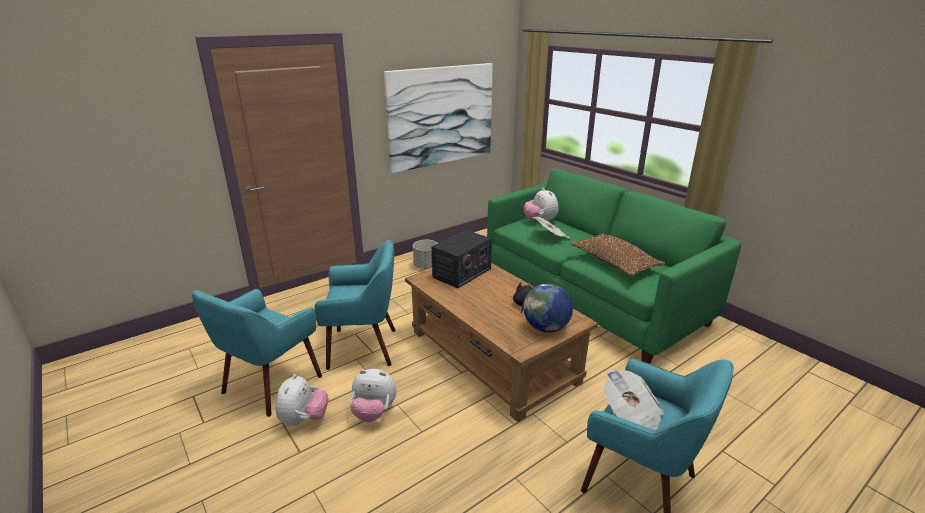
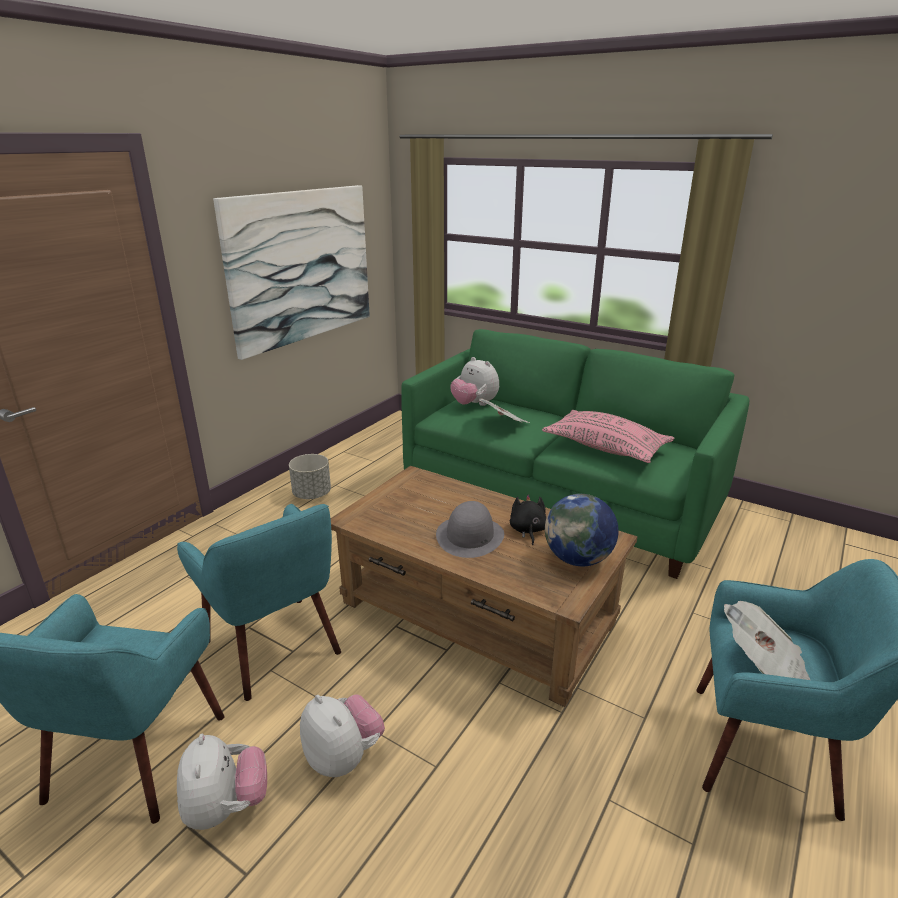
camera: 20 degrees left, 0 degrees up
(364, 347) = (274, 647): turquoise armchair -> turquoise armchair turned 75 degrees clockwise
(374, 412) = (344, 757): plush toy -> plush toy turned 120 degrees counterclockwise
(461, 273) = (408, 498): radio -> none
(485, 301) = (470, 536): none -> grey hat
(614, 263) = (605, 448): brown pillow -> pink pillow

